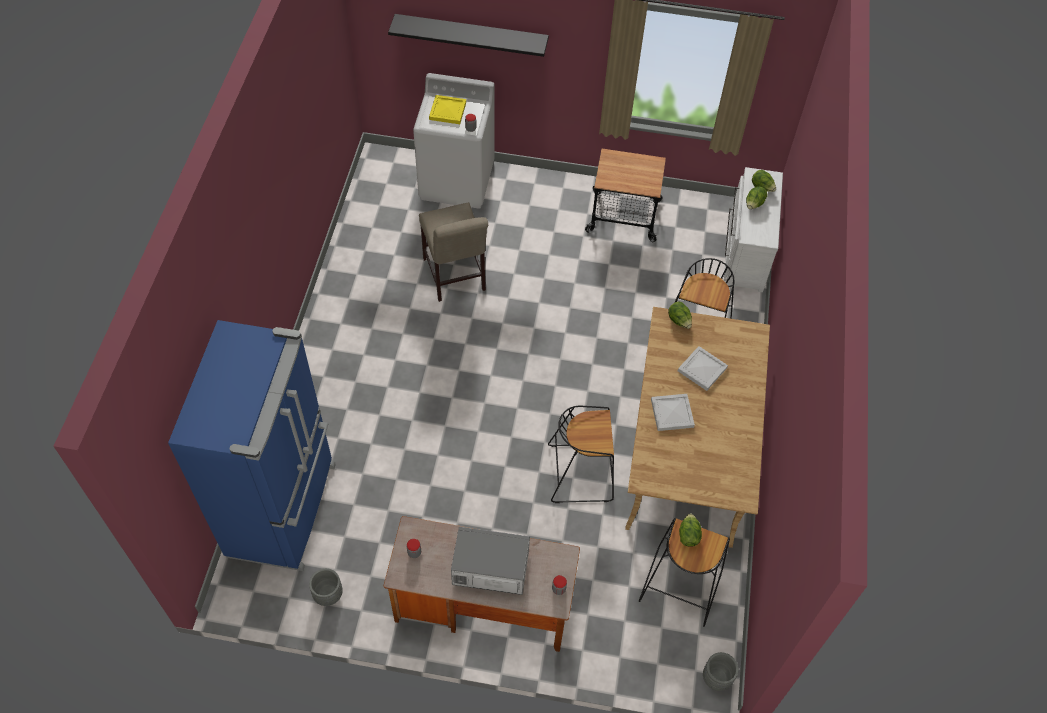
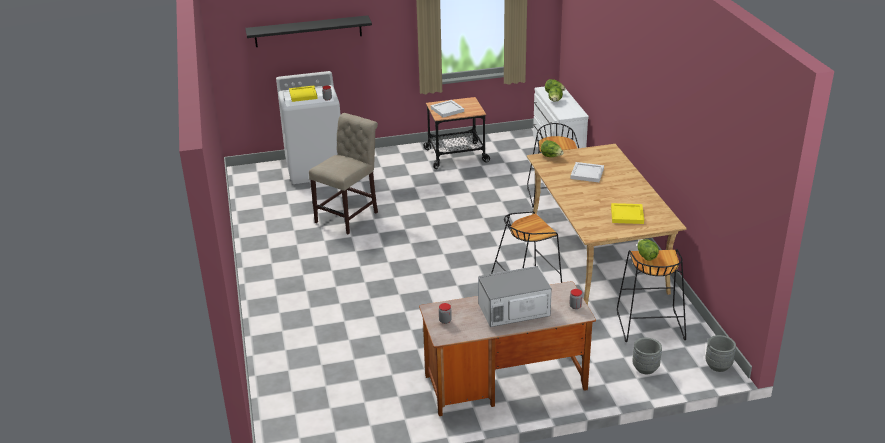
camera: 20 degrees left, 25 degrees down
(284, 509) = (294, 380): blue fridge -> none
(328, 594) = (369, 418): grey planter -> grey planter (645, 368)
(455, 277) = (349, 216): beige chair -> beige chair turned 105 degrees counterclockwise
(672, 412) = (584, 198): white tray -> white tray (447, 109)
(703, 462) = (626, 215): none -> yellow tray

